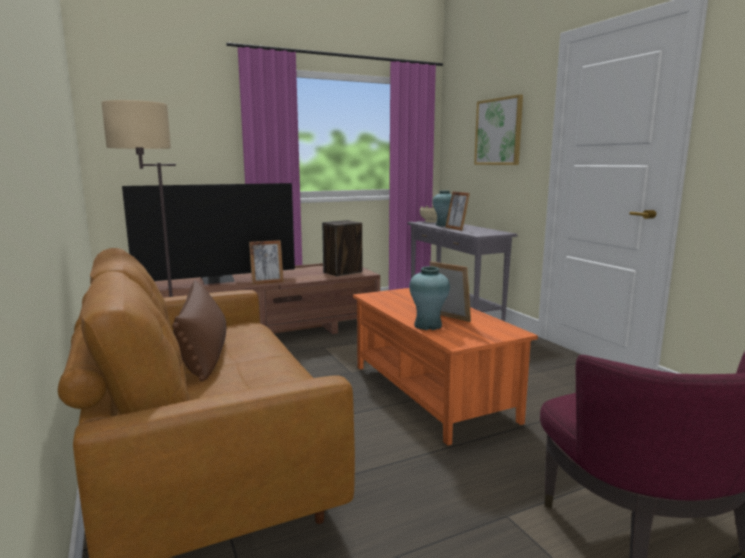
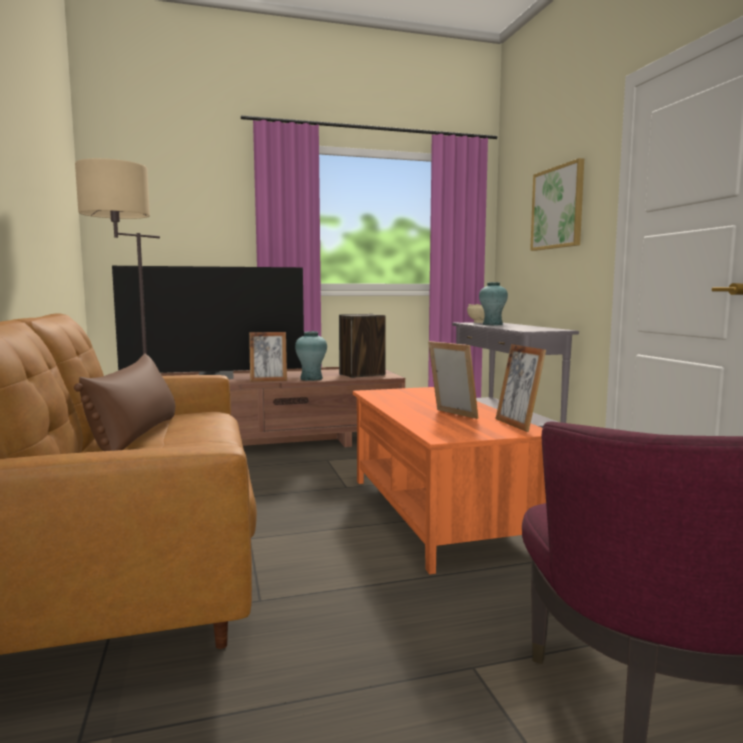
camera: 10 degrees right, 5 degrees down
(428, 325) = (420, 420): turquoise vase -> turquoise vase (311, 379)
(456, 229) = (505, 327): picture frame -> picture frame (518, 424)

